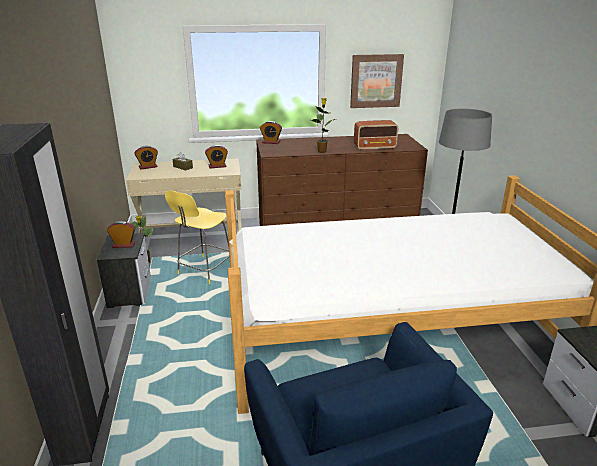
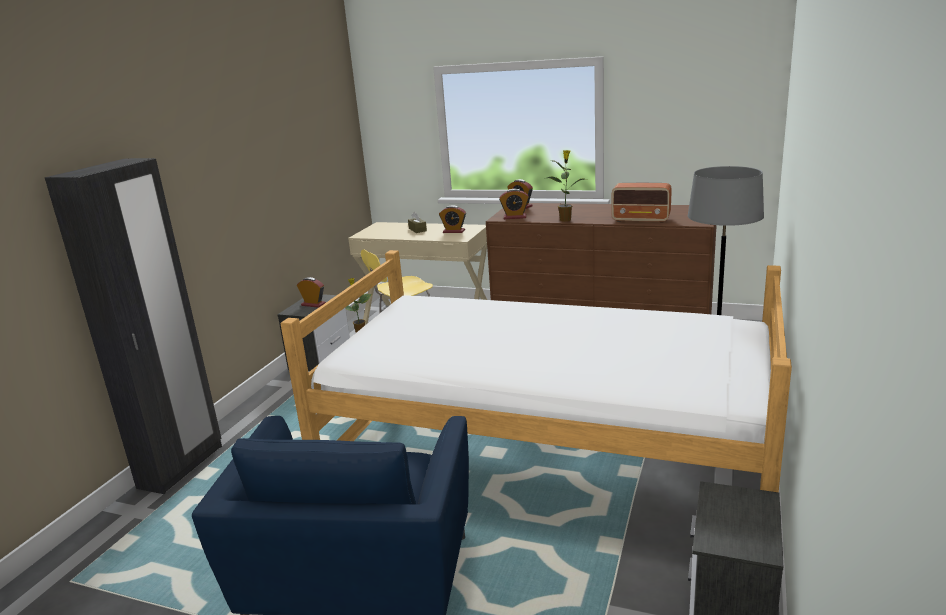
camera: 30 degrees right, 5 degrees down
(148, 167) = (384, 227): alarm clock -> alarm clock (515, 217)
(376, 81) = (676, 130): picture -> none

